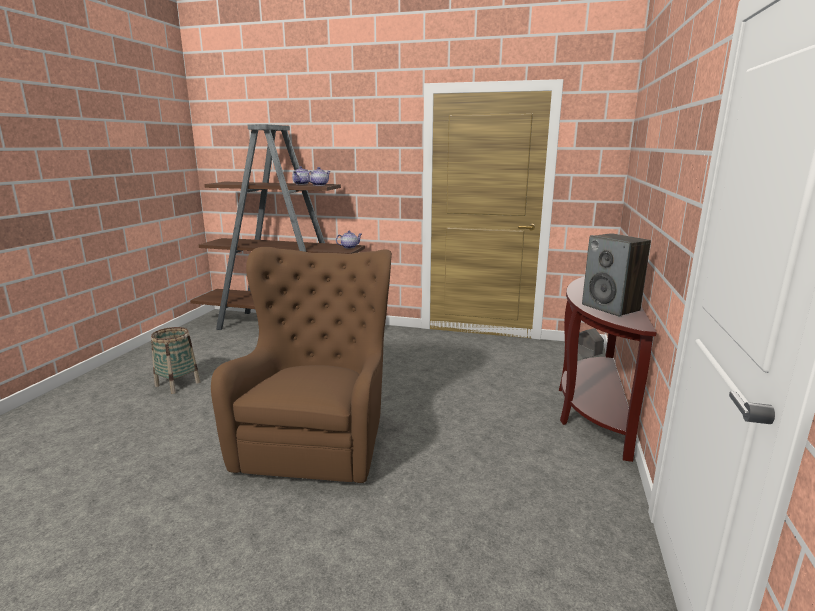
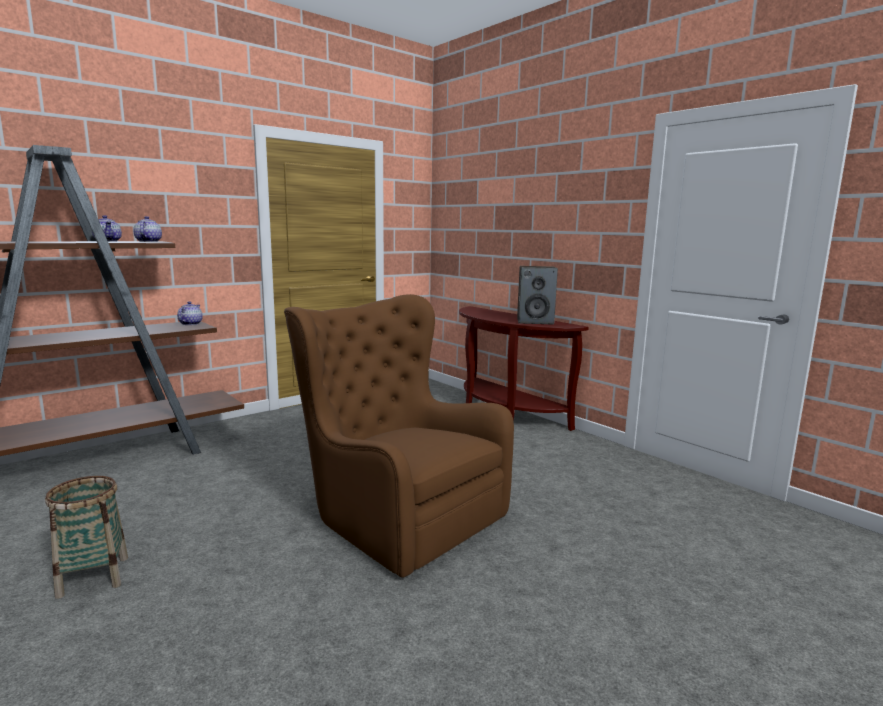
camera: 55 degrees left, 5 degrees down
(587, 357) = (437, 388): grey planter -> none

